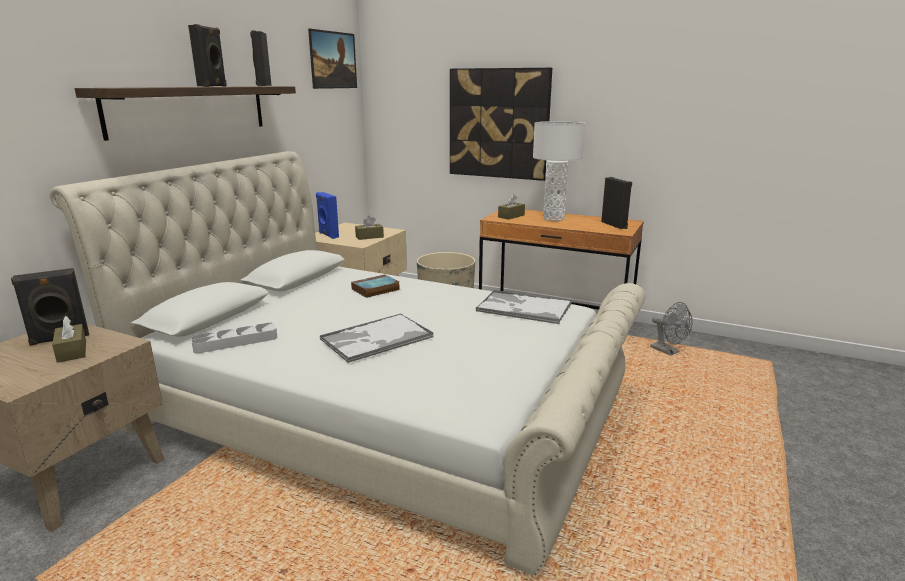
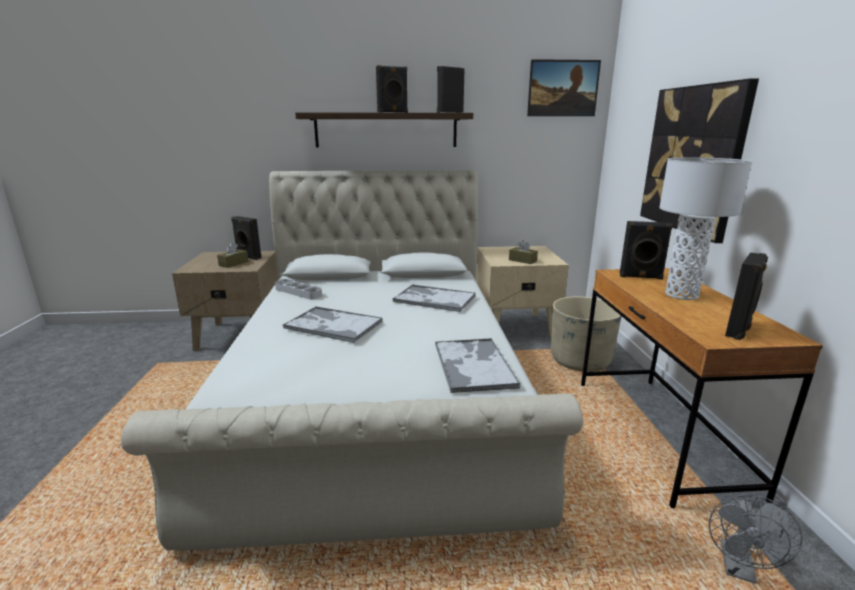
camera: 60 degrees right, 0 degrees up
(328, 235) = (501, 250): blue speaker -> none
(375, 290) = (434, 299): book -> tray
(511, 216) = (640, 277): brown tissue box -> black speaker

